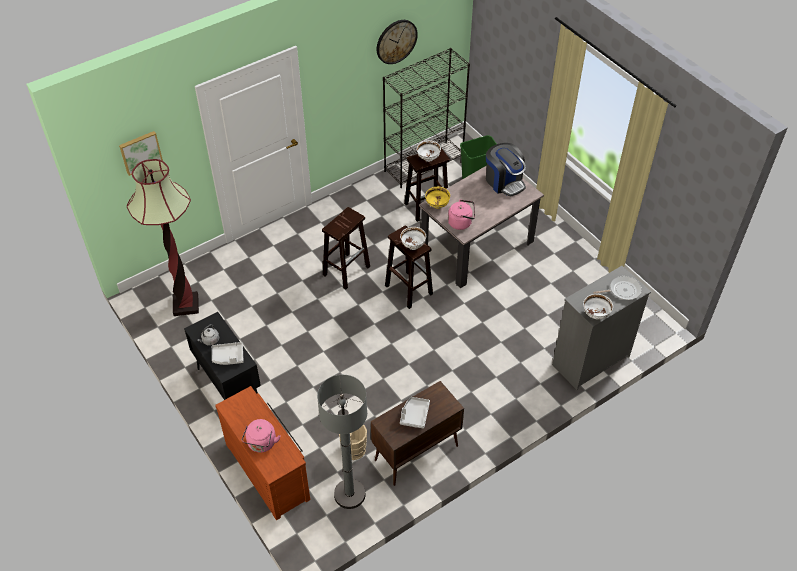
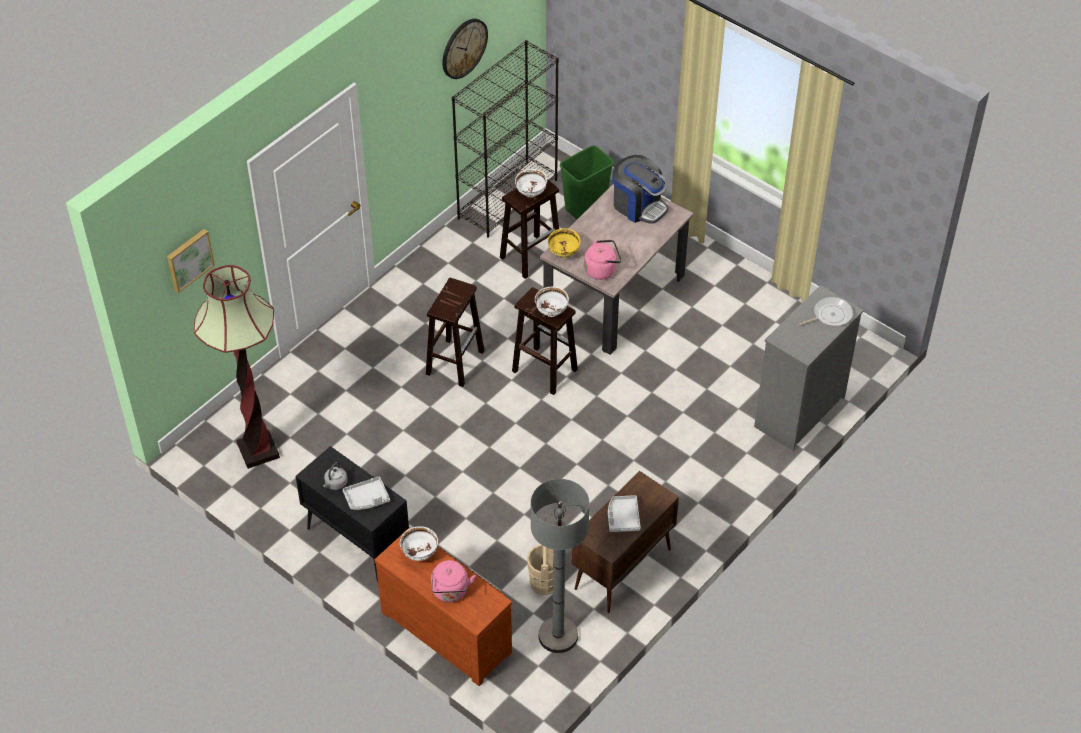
camera: 15 degrees left, 0 degrees up
(595, 315) = (807, 351): white bowl -> white bowl (420, 554)

